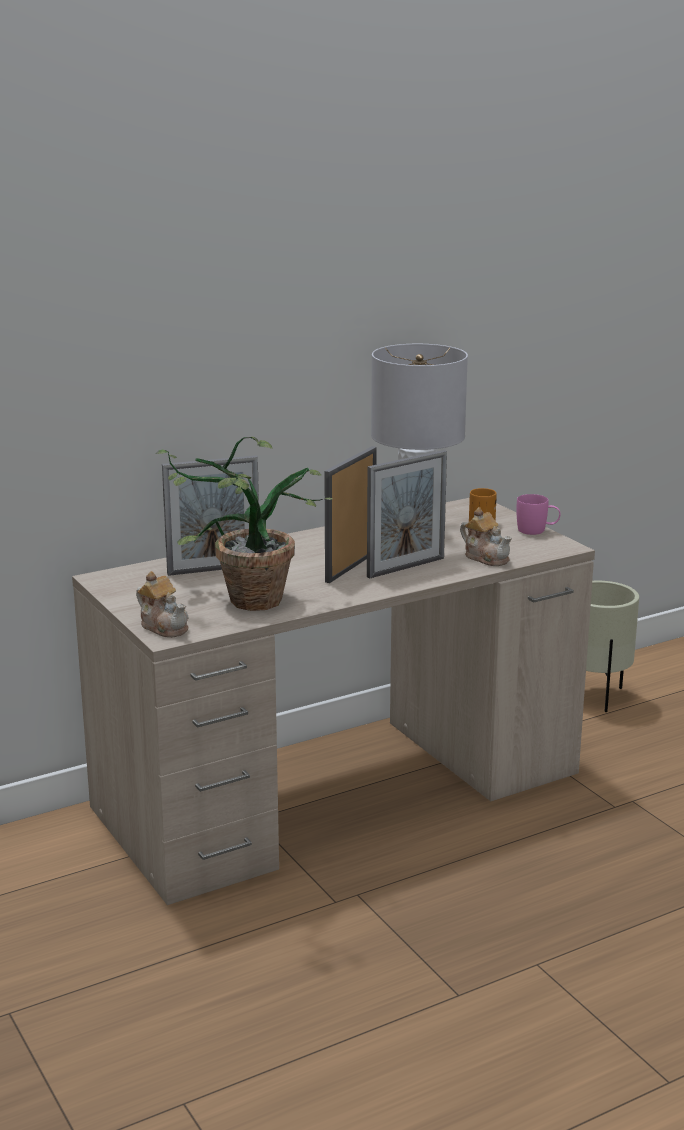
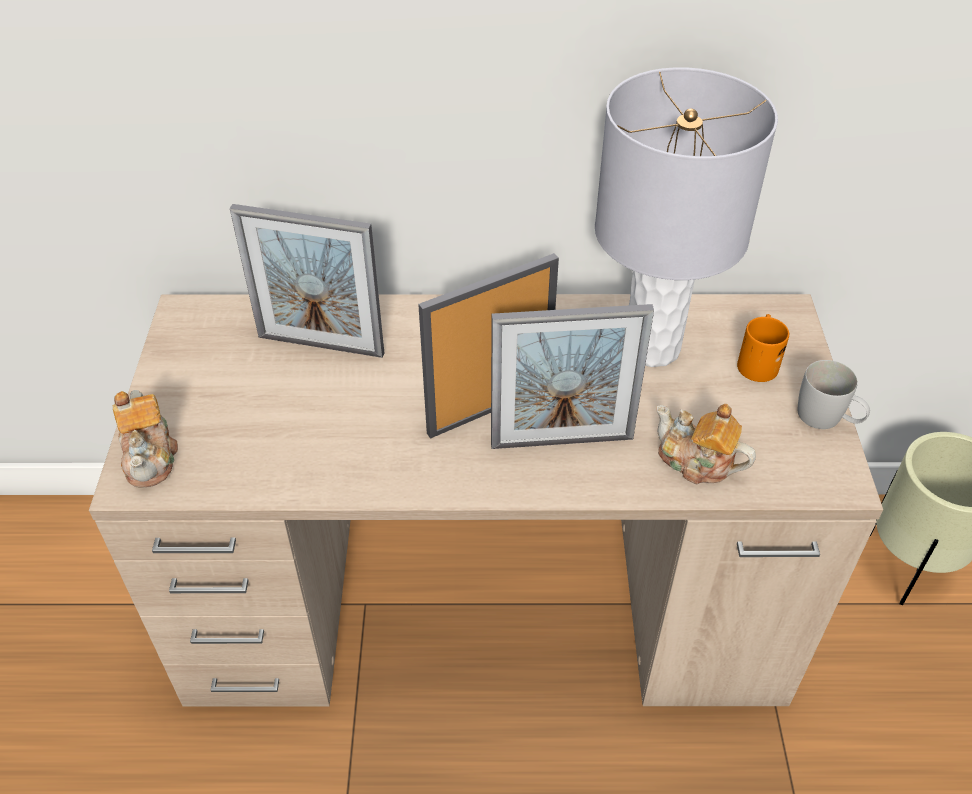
camera: 30 degrees right, 25 degrees up
(241, 603) = (284, 440): potted plant -> none
(486, 557) = (696, 462): teapot -> teapot turned 135 degrees clockwise
(537, 530) = (827, 419): pink mug -> white mug

